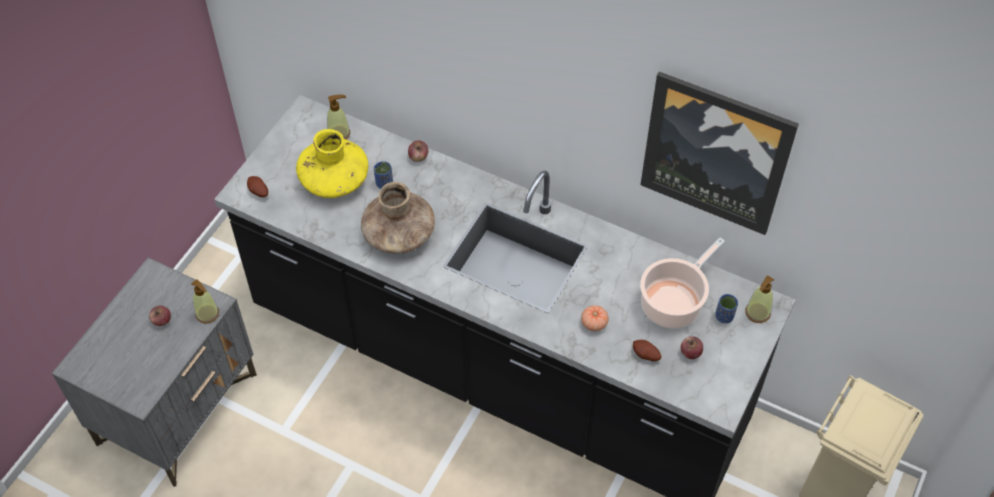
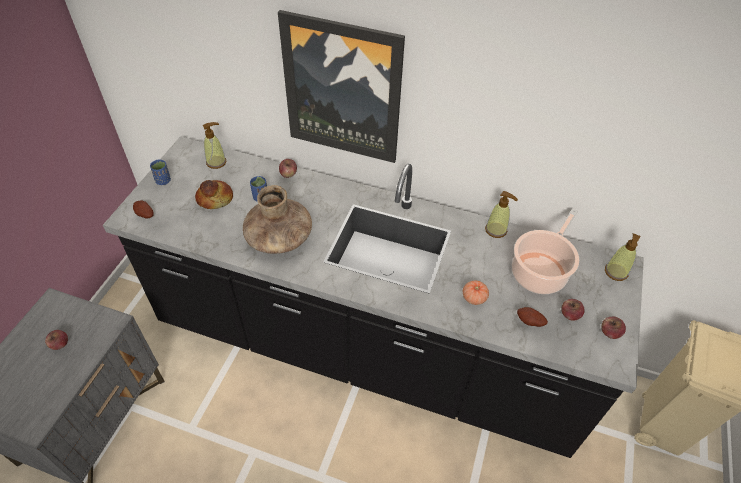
camera: 10 degrees left, 5 degrees down
(207, 314) = (105, 333): soap dispenser -> soap dispenser (496, 230)
(334, 179) = (215, 198): yellow vase -> bread
(716, 152) = (584, 116): picture -> picture (342, 89)
(724, 316) = (588, 278): blue cup -> blue cup (163, 181)
(726, 376) = (609, 332): none -> apple

